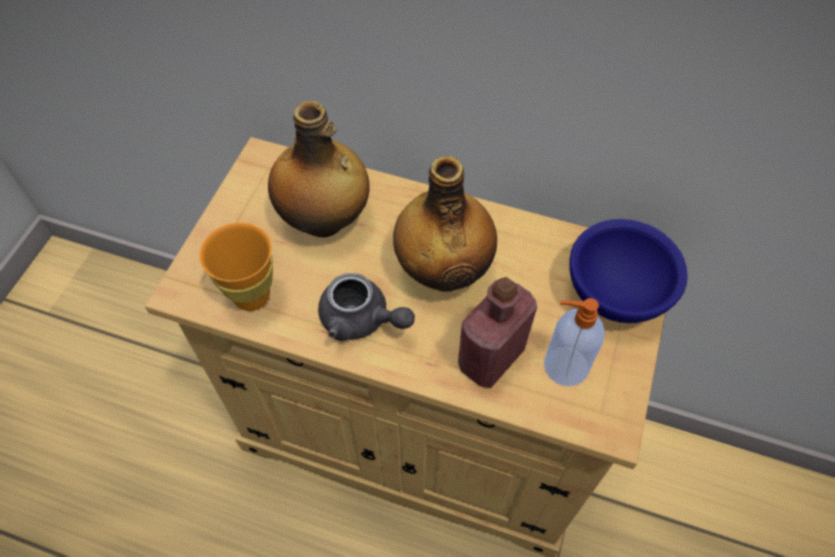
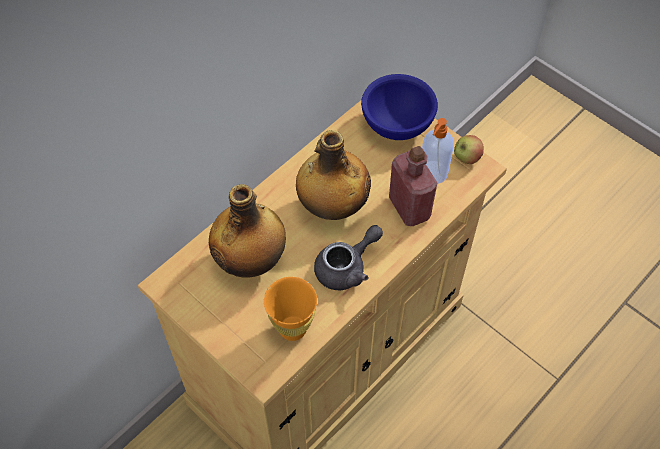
camera: 65 degrees left, 0 degrees up
(618, 401) = (466, 158): none -> apple

